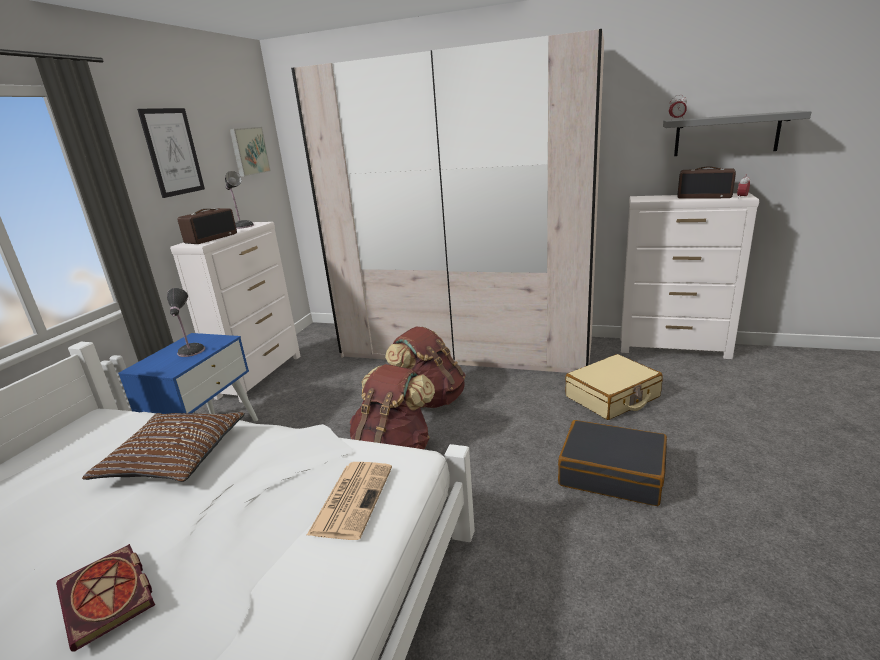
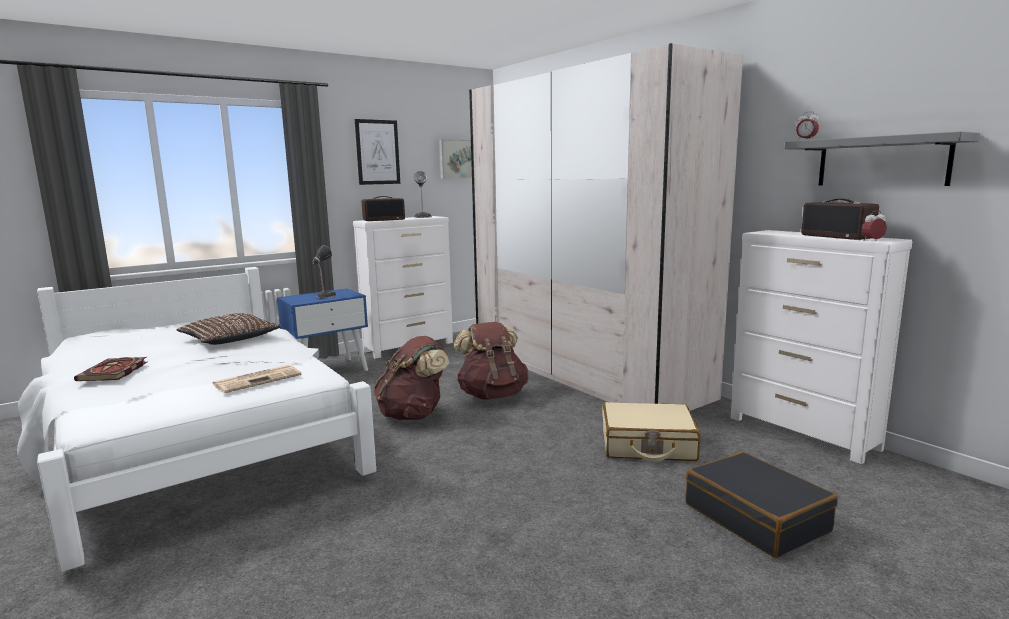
camera: 35 degrees right, 10 degrees down
(612, 473) = (538, 489): black suitcase -> black suitcase (756, 518)

